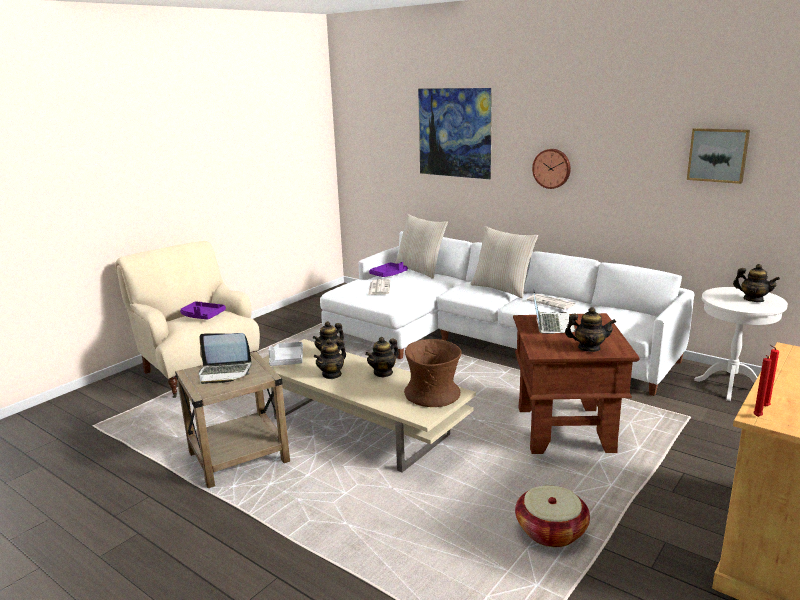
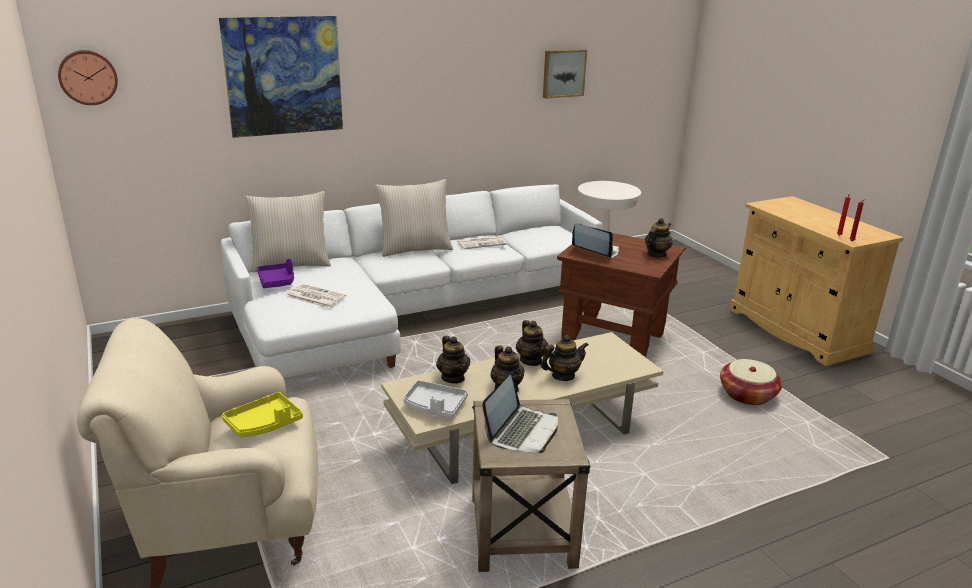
camera: 65 degrees left, 5 degrees up
(202, 316) = (264, 424): purple tray -> yellow tray
(432, 395) = (604, 351): brown vase -> none
(552, 168) = (417, 105): wall clock -> wall clock (88, 77)
(753, 299) = (614, 188): teapot -> teapot (563, 376)

